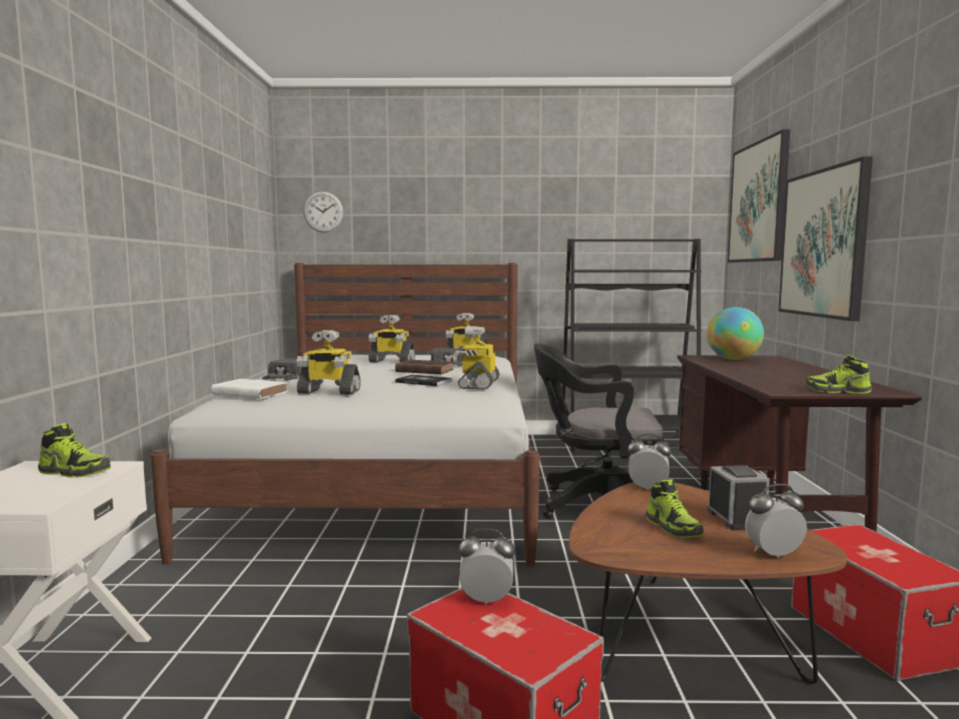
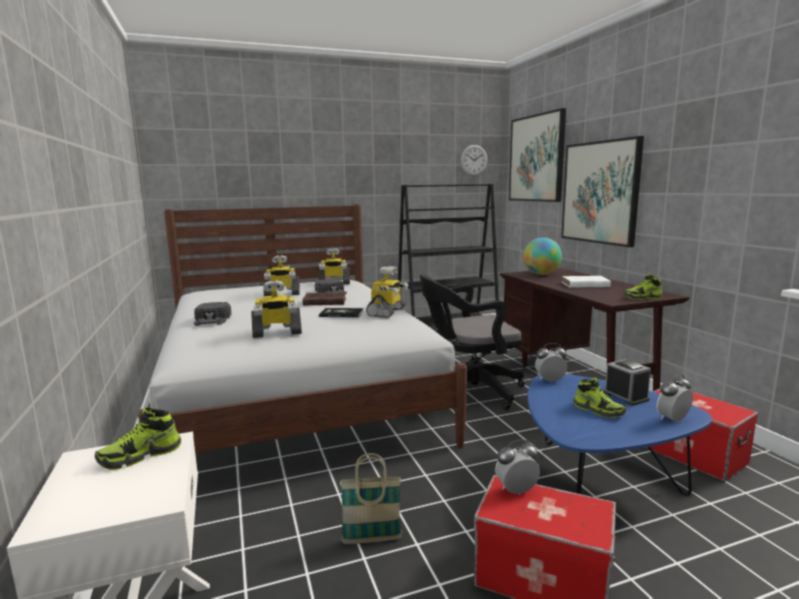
camera: 20 degrees left, 5 degrees up
(75, 472) = (141, 456): shoe -> shoe turned 150 degrees clockwise
(248, 393) = (205, 343): white book -> white book (584, 284)
(323, 212) = (187, 162): wall clock -> wall clock (474, 160)
(340, 637) = (372, 539): none -> basket
(478, 384) = (387, 312): toy robot -> toy robot turned 150 degrees counterclockwise
(681, 639) = (596, 482): brown coffee table -> blue coffee table

